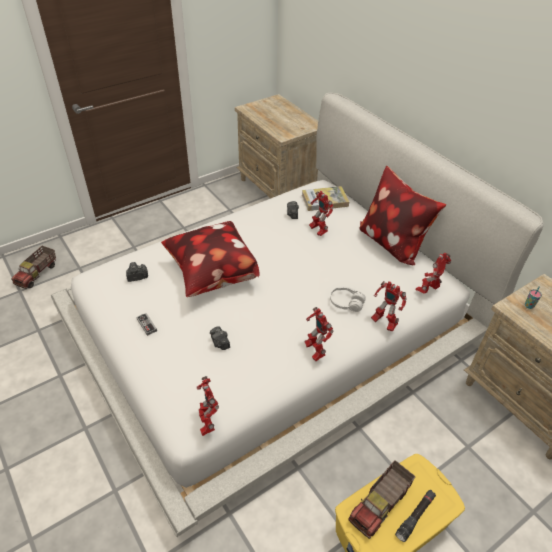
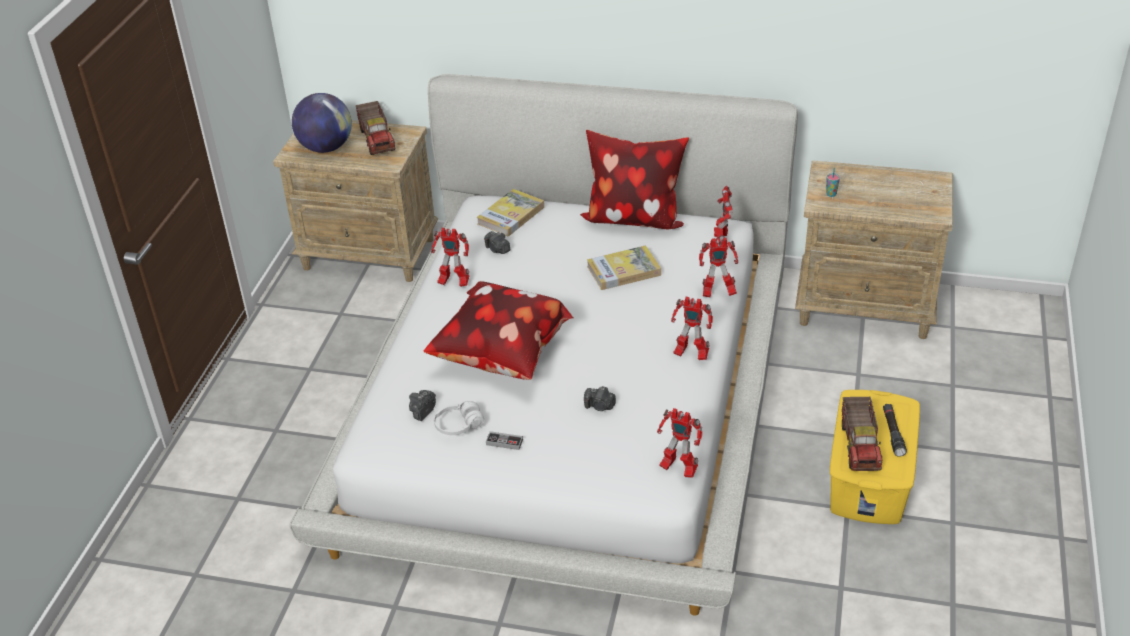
camera: 40 degrees left, 5 degrees down
(37, 274) = (189, 542): toy truck -> toy truck (377, 139)
(265, 113) = (326, 148): none -> globe
(318, 230) = (546, 249): toy robot -> toy robot (453, 282)
(343, 270) = (623, 271): none -> book
(346, 303) = (665, 298): white headphones -> white headphones (459, 425)

